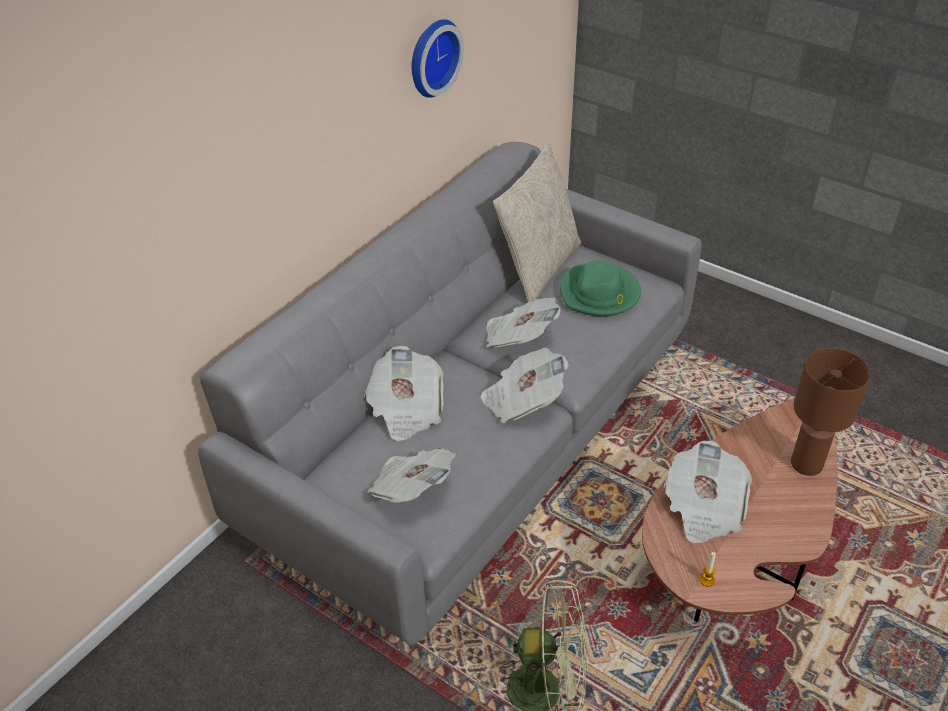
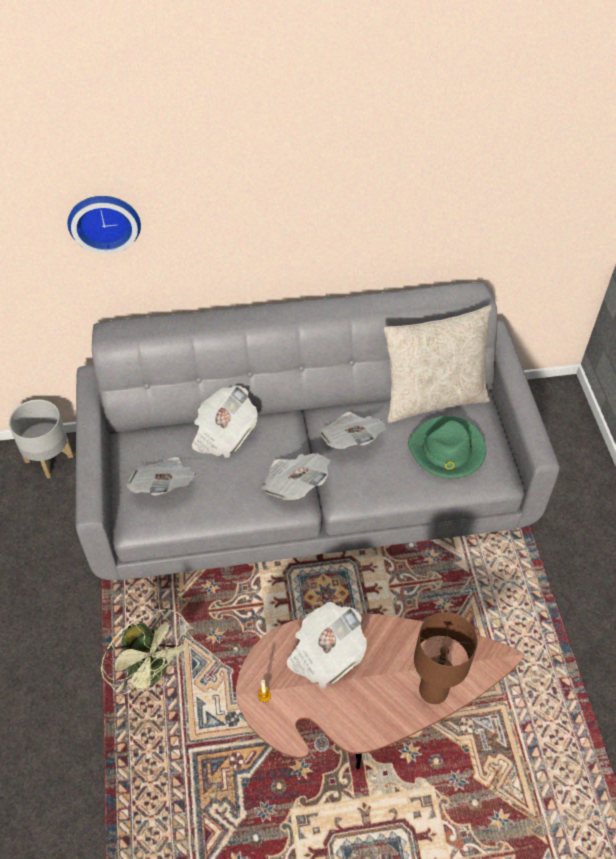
camera: 45 degrees right, 10 degrees up
(190, 607) = (49, 458): none -> grey planter
(431, 57) = (397, 187): wall clock -> wall clock (104, 220)

